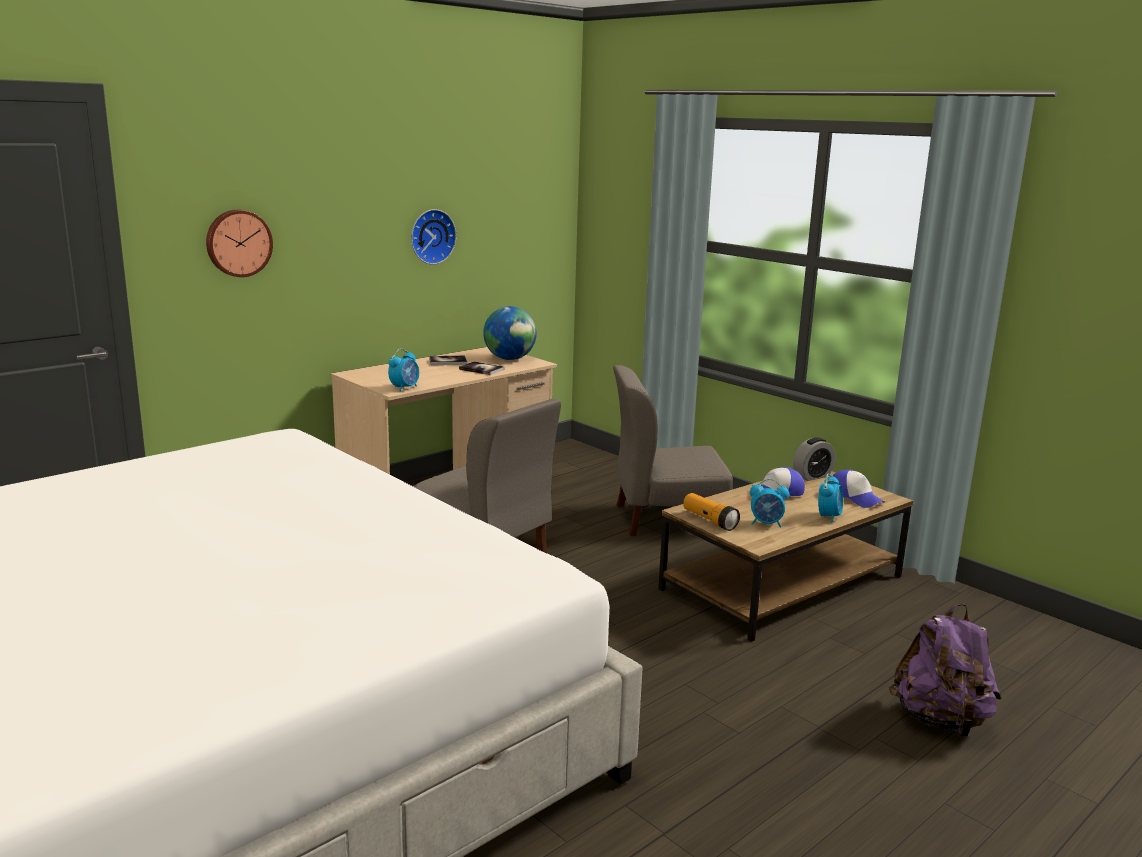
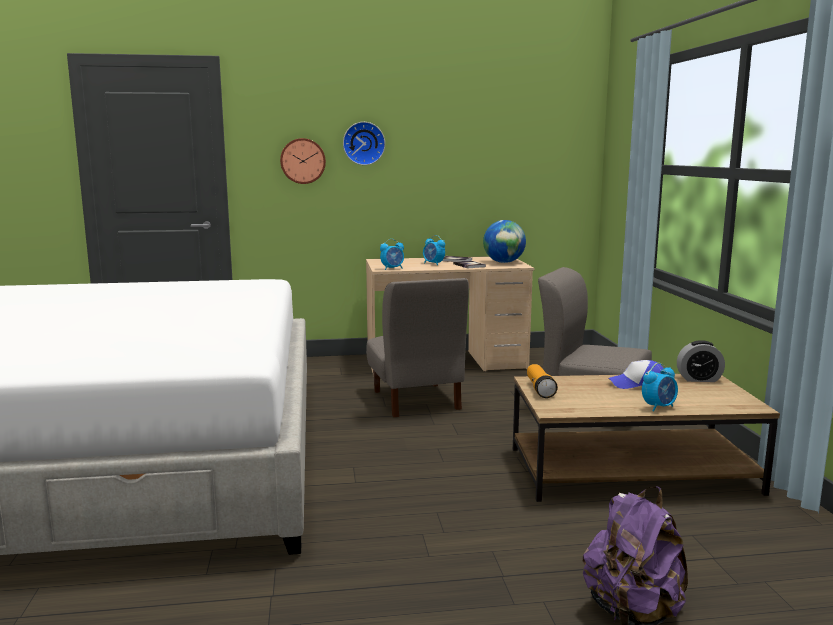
camera: 35 degrees right, 5 degrees down
(431, 236) = (457, 165): wall clock -> wall clock (363, 143)
(766, 524) = (587, 400): alarm clock -> alarm clock (433, 263)
(854, 497) = (714, 399): cap -> none

